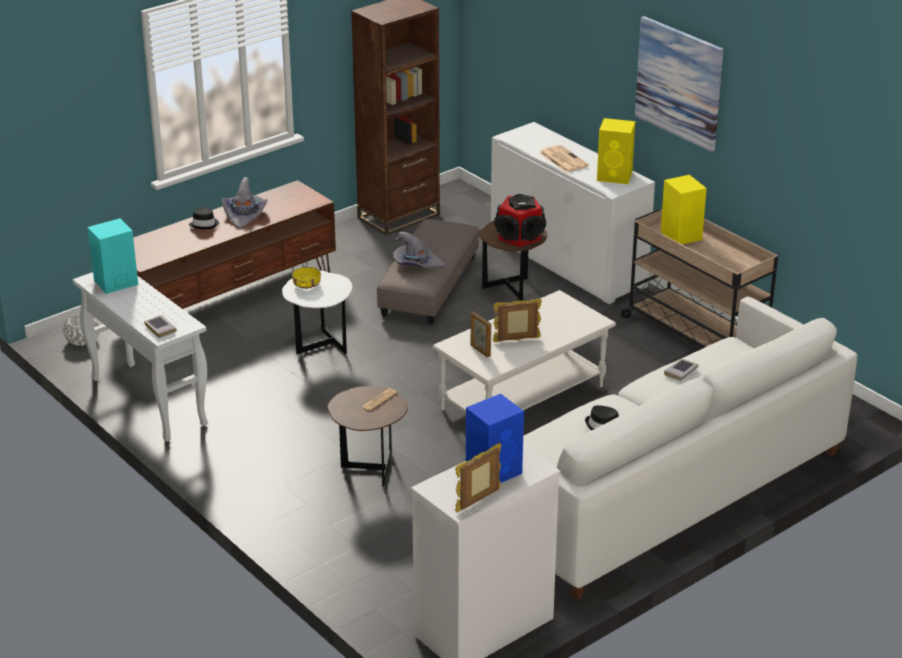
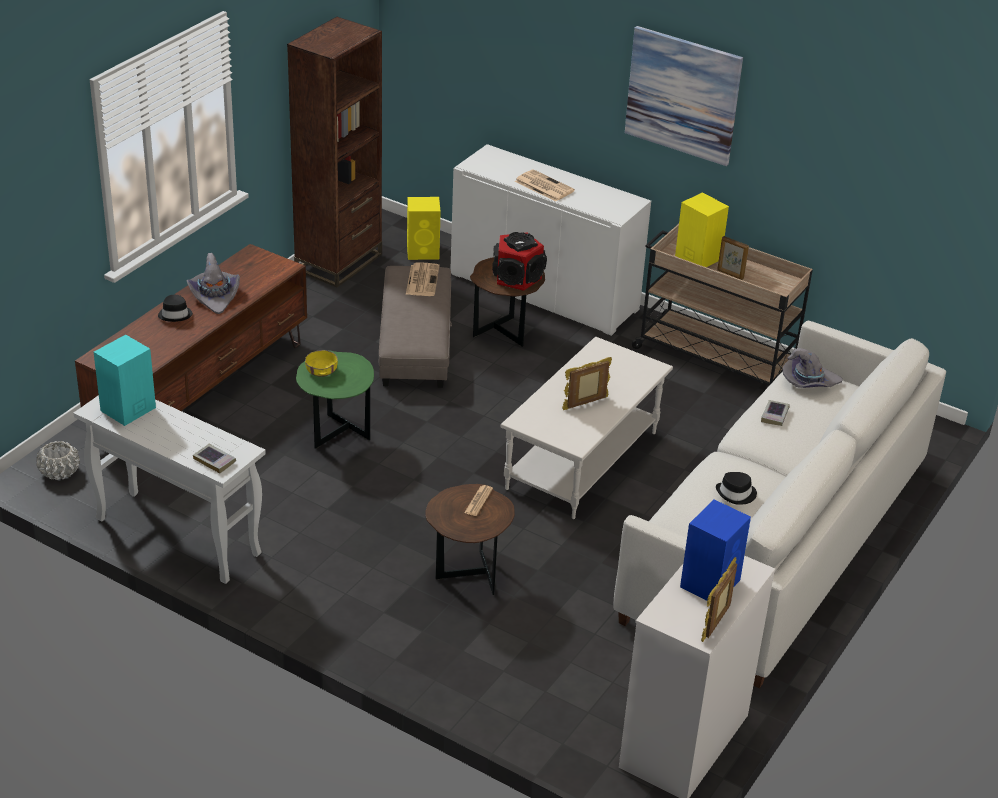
camera: 20 degrees left, 5 degrees up
(320, 347) = (336, 436): white side table -> green side table
(416, 263) = (410, 322): grey hat -> grey hat (808, 382)
(446, 232) = (422, 280): none -> newspaper
(480, 351) = (554, 423): picture frame -> picture frame (730, 274)
(615, 176) = (608, 199): yellow speaker -> yellow speaker (424, 252)

